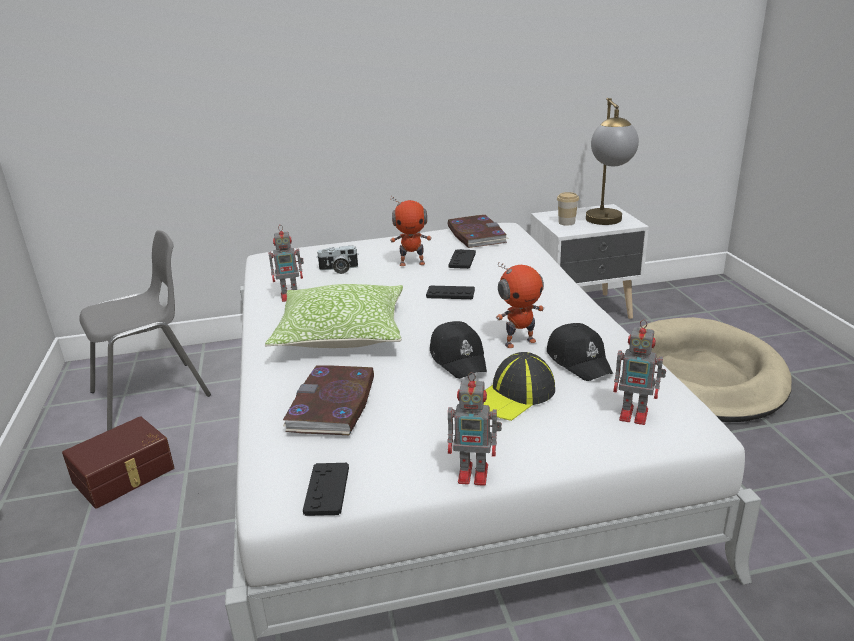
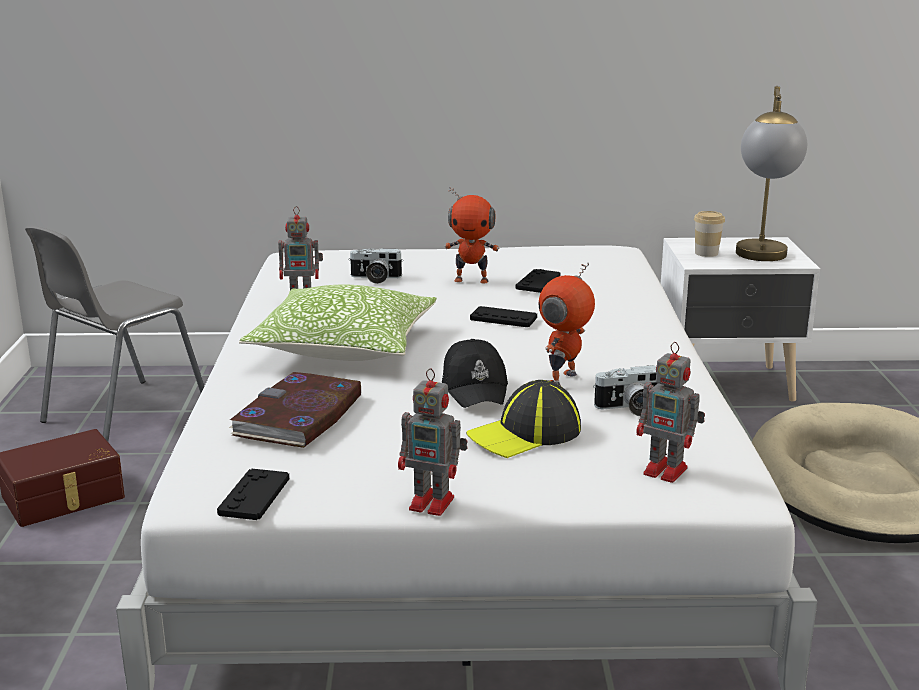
camera: 10 degrees right, 5 degrees down
(152, 394) = (123, 415): grey chair -> grey chair turned 150 degrees clockwise
(476, 235) = (572, 255): book -> none
(519, 342) = (564, 380): toy robot -> toy robot turned 135 degrees clockwise
(579, 361) = (630, 408): black cap -> camera

